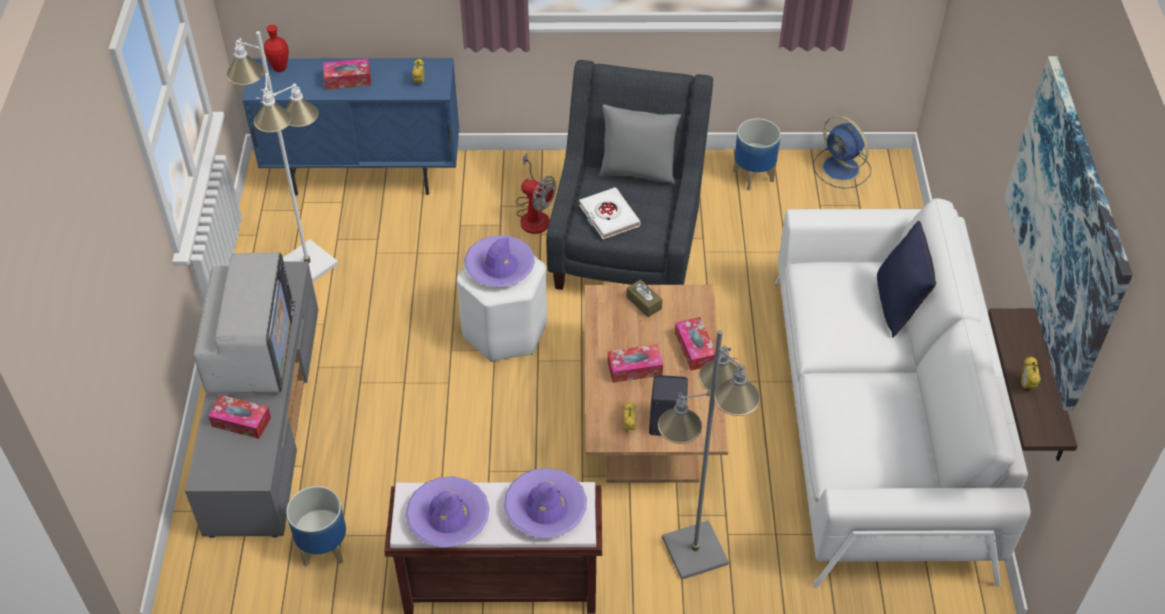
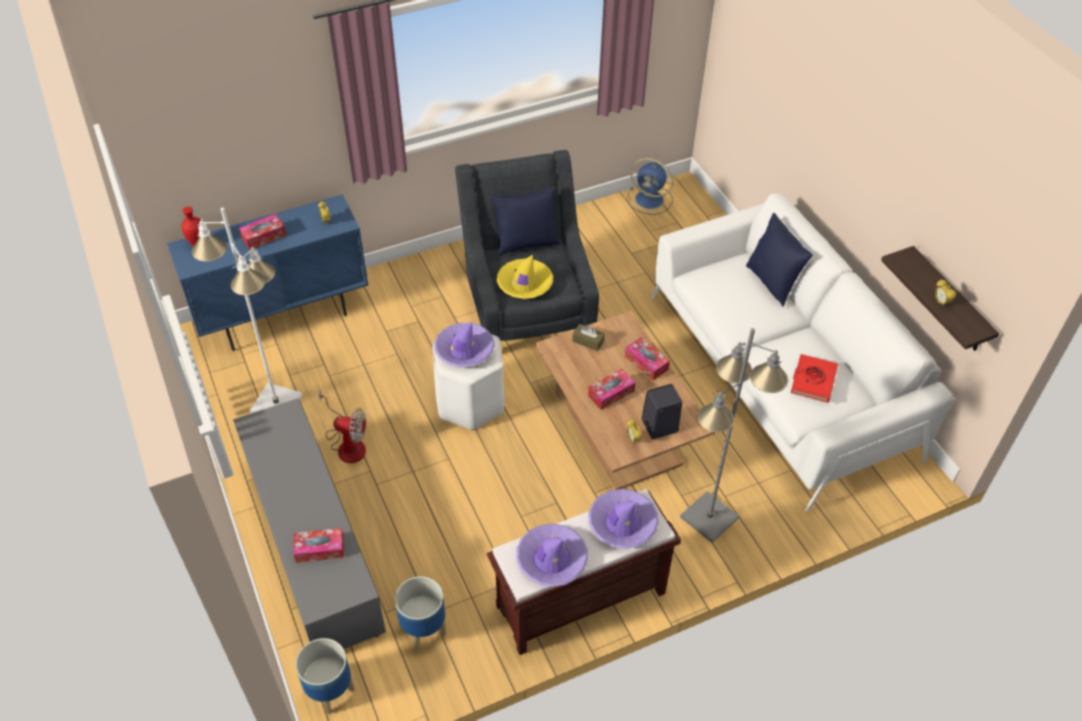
camera: 25 degrees left, 0 degrees up
(252, 353) = (295, 489): television -> none
(534, 215) = (441, 305): fan -> fan (347, 444)
(609, 216) = (525, 284): white book -> yellow hat
(637, 172) = (526, 243): grey pillow -> blue pillow
(753, 176) = (589, 224): planter -> planter (329, 690)
(874, 434) = (813, 381): none -> red book
(1066, 230) = (936, 179): picture -> none

